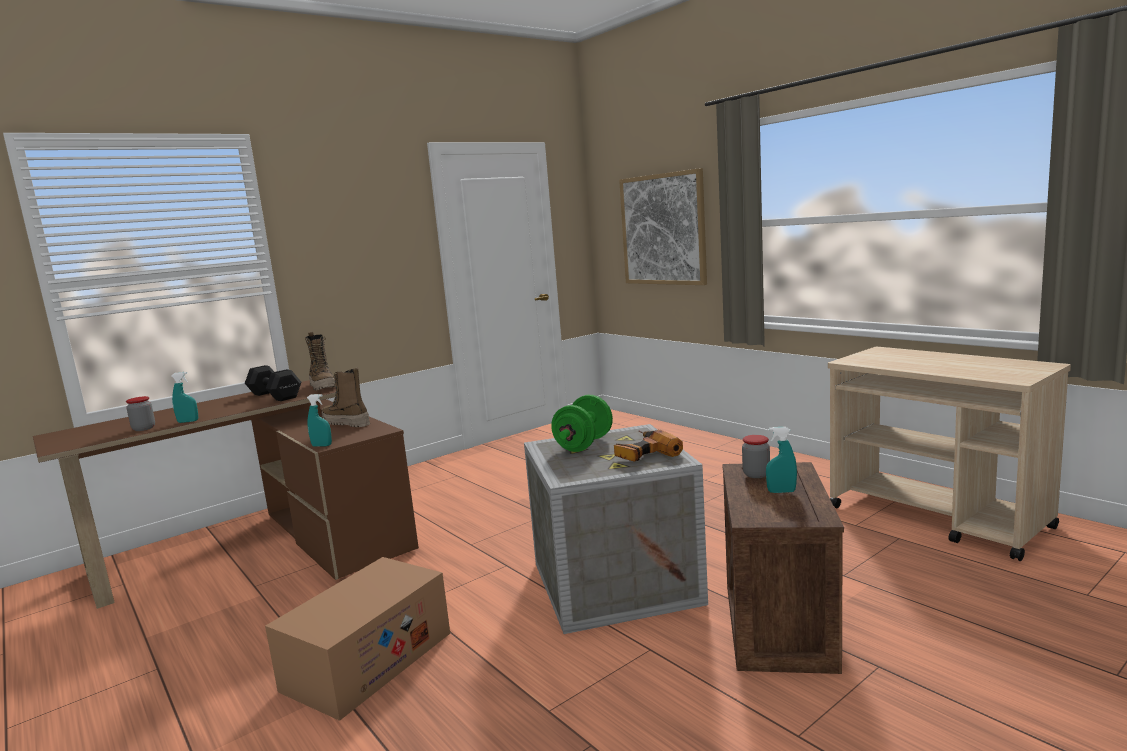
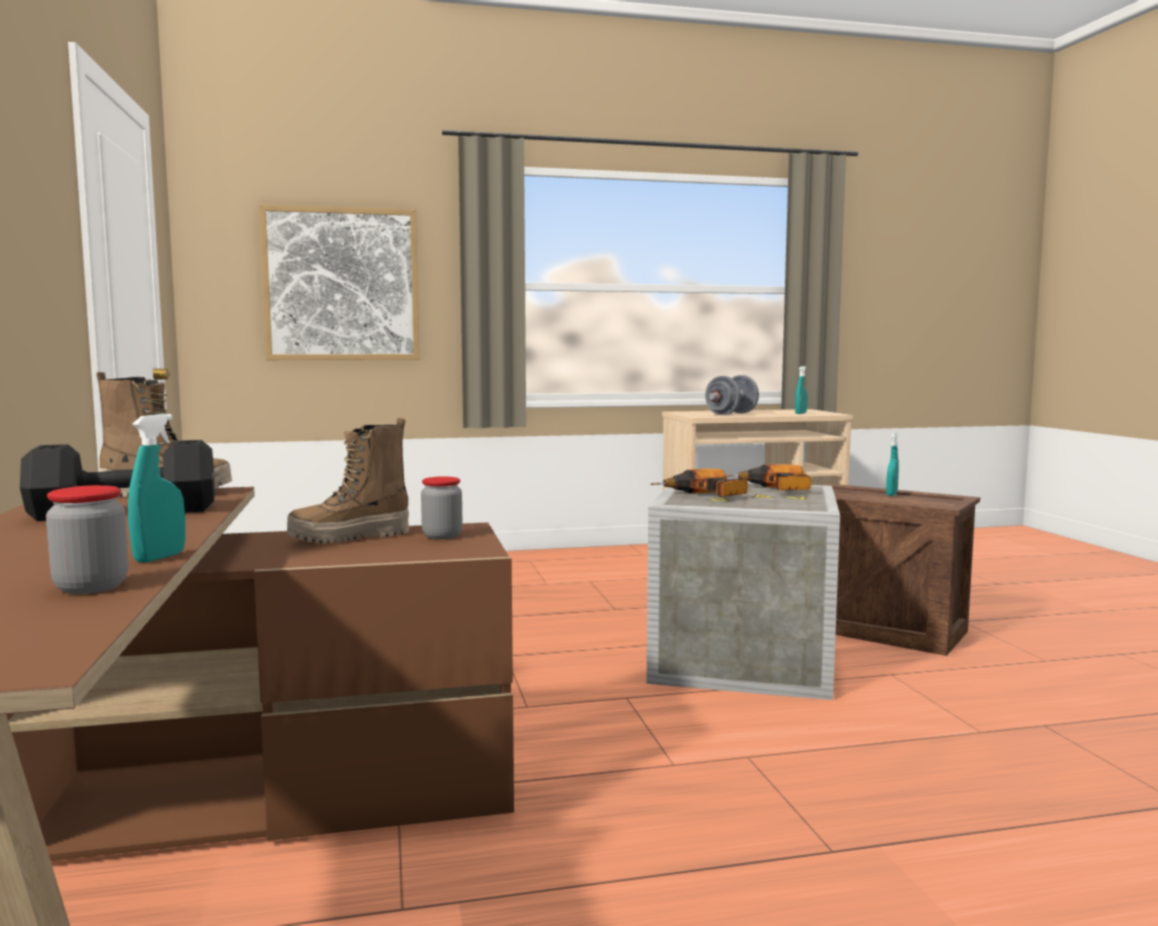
camera: 65 degrees left, 5 degrees down
(322, 445) = (473, 552): turquoise spray bottle -> turquoise spray bottle (800, 413)
(368, 661) = (812, 815): cardboard box -> none
(584, 444) = (705, 496): green dumbbell -> power drill
(756, 474) = (841, 493): jar -> jar (442, 536)
(900, 362) = (731, 414): none -> grey dumbbell

